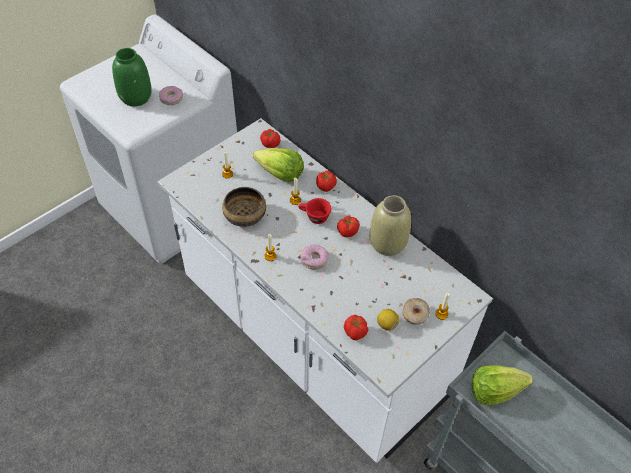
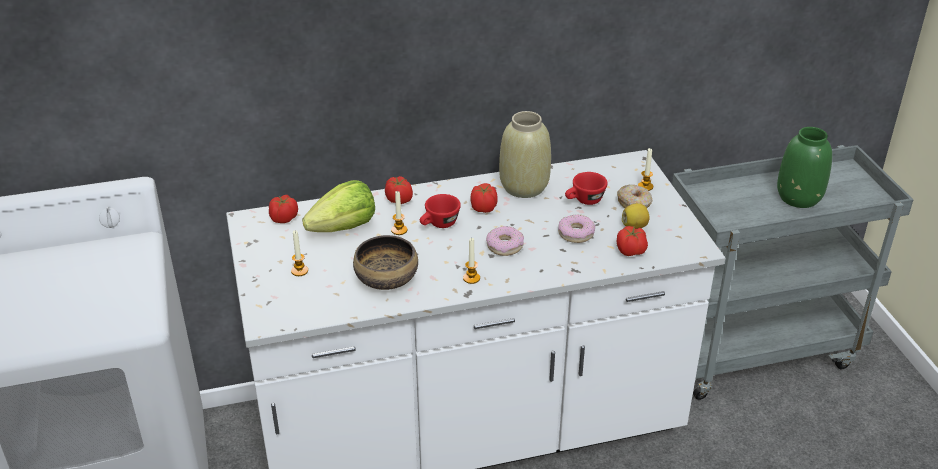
camera: 60 degrees left, 15 degrees down
(136, 97) = (69, 298): green vase -> green vase (799, 197)
(171, 98) = (113, 264): donut -> donut (575, 233)
(396, 283) = (584, 201): none -> red cup
(494, 391) = (732, 215): lettuce -> none

